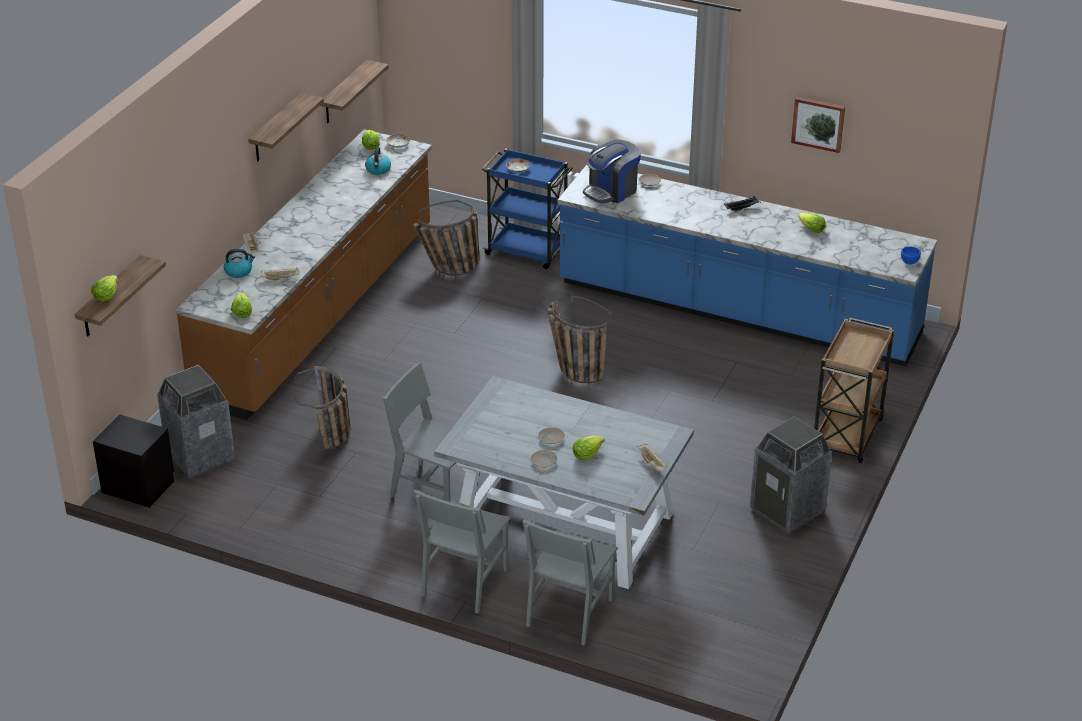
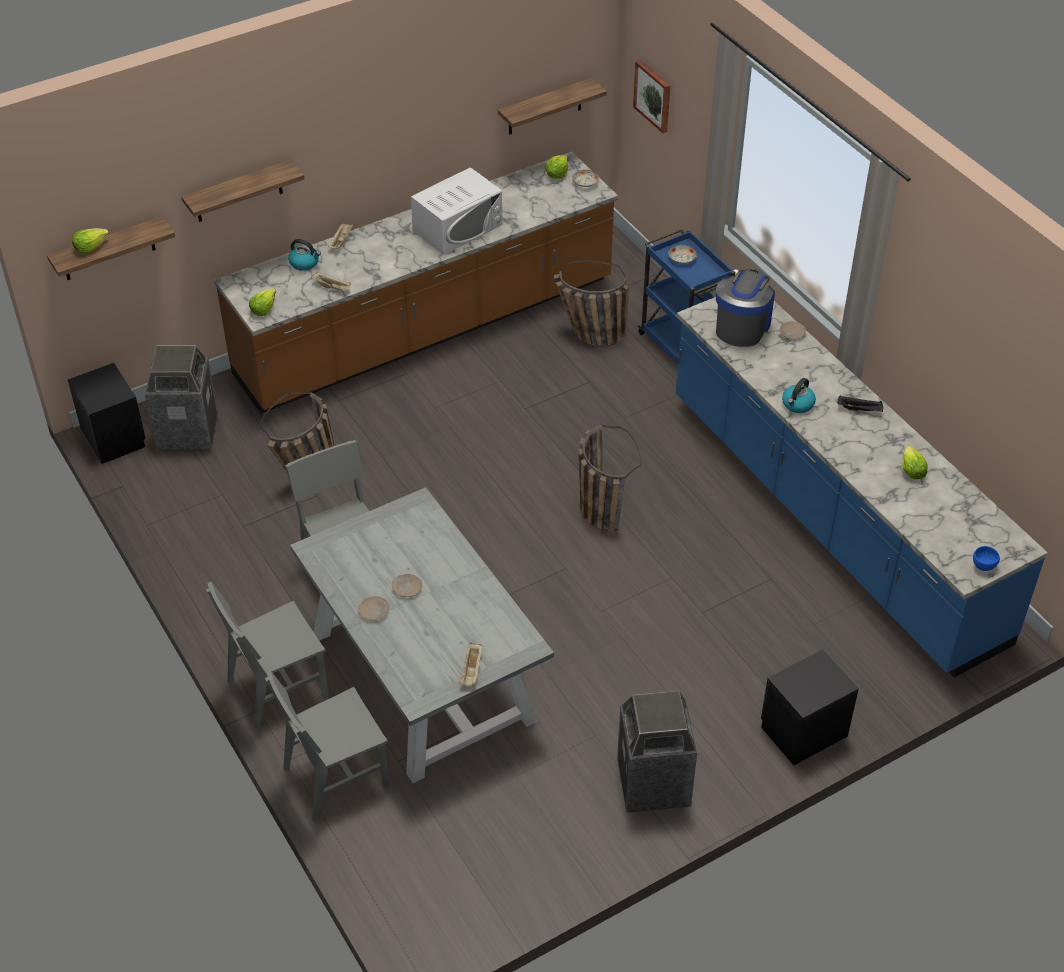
camera: 35 degrees right, 10 degrees up
(276, 129) = (414, 126): shelf -> shelf (238, 192)
(334, 206) = (458, 227): none -> white microwave
(378, 170) = (538, 203): kettle -> kettle (797, 404)
(587, 454) = (422, 624): lettuce -> none
(611, 191) = (742, 326): coffee machine -> coffee machine turned 120 degrees clockwise
(818, 123) = (970, 351): picture -> picture (653, 95)
(847, 437) = (802, 730): brown cart -> black nightstand

